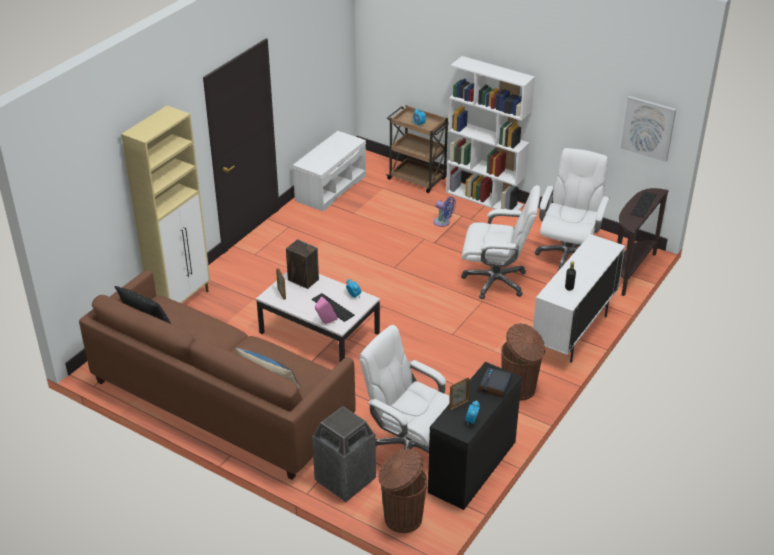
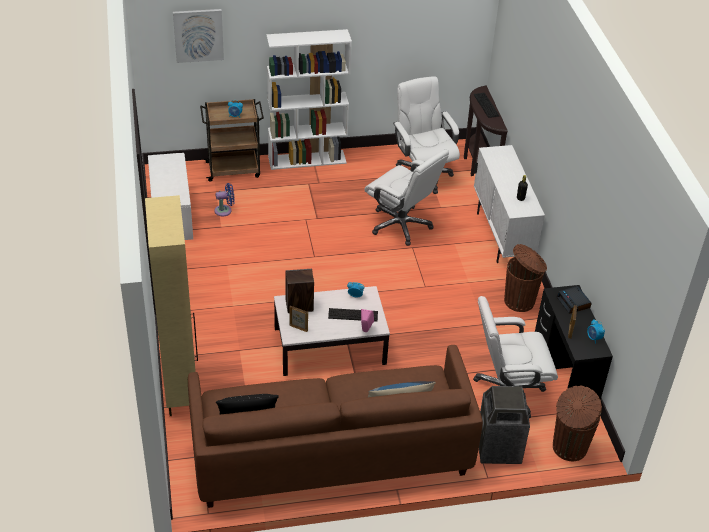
camera: 45 degrees left, 5 degrees up
(443, 222) = (302, 197): blue fan -> blue fan (225, 210)
(496, 281) = (401, 225): white office chair -> white office chair turned 75 degrees clockwise
(648, 128) = (460, 39): picture -> picture (198, 35)

